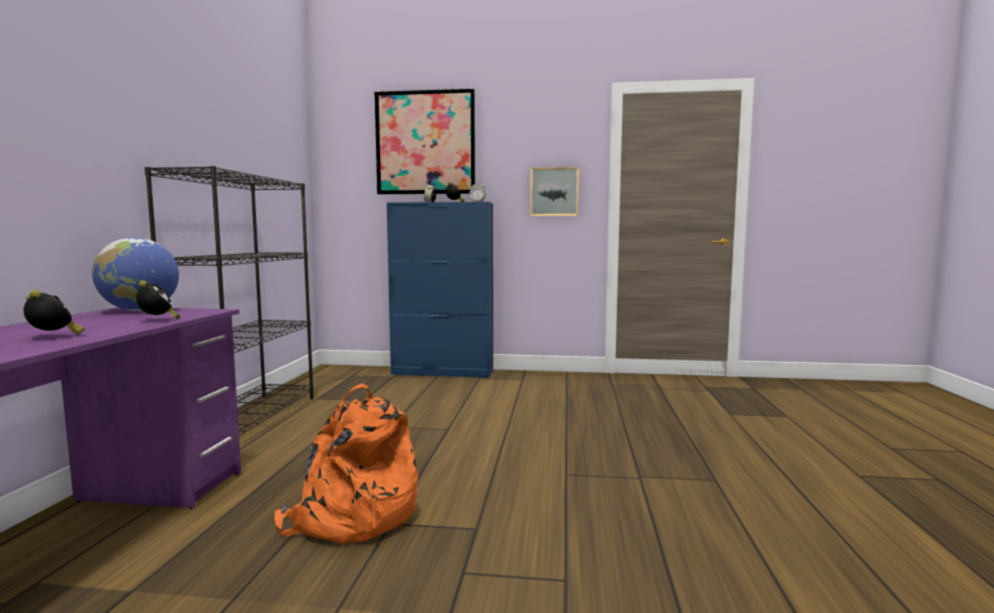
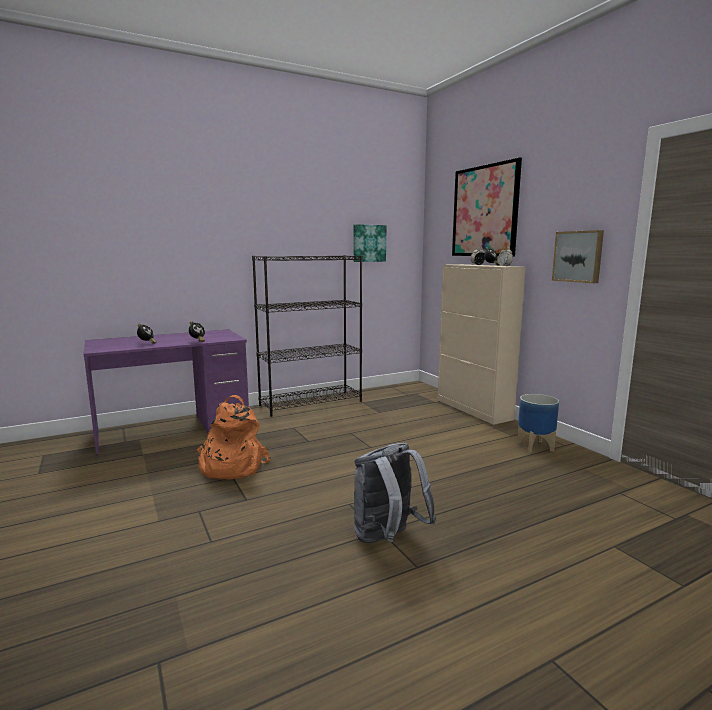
camera: 55 degrees right, 5 degrees up
(140, 310) = (221, 333): globe -> none
(270, 170) = (369, 243): none -> picture
(443, 372) = (473, 409): blue cabinet -> beige cabinet
(555, 381) = (535, 446): none -> planter
(657, 477) = (388, 539): none -> grey backpack

